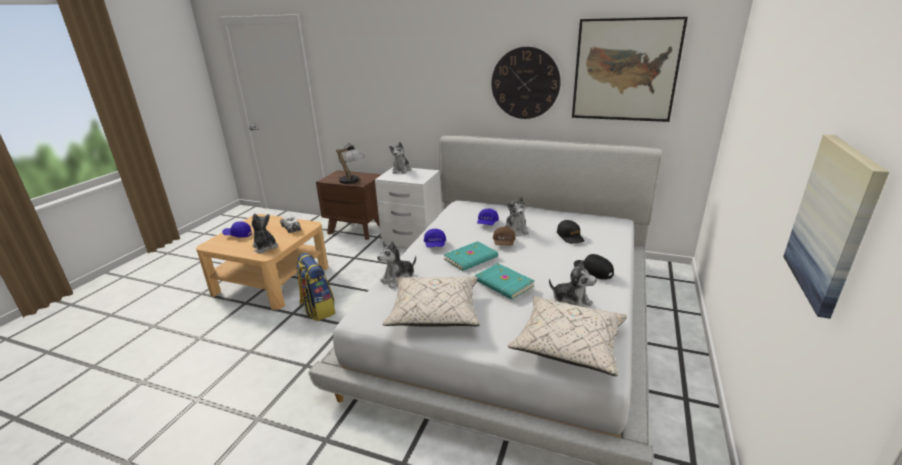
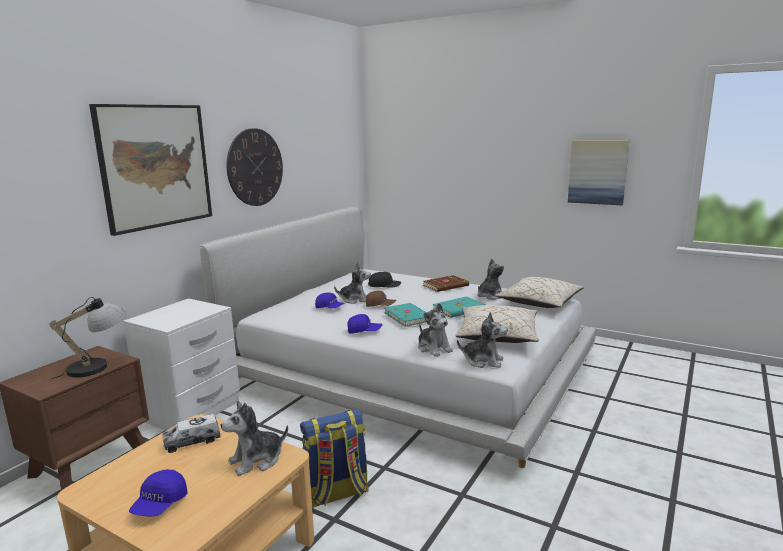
camera: 80 degrees left, 10 degrees down
(401, 170) = (154, 316): plush toy -> plush toy (483, 361)
(593, 271) = (446, 286): black cap -> brown book
(625, 70) = (317, 147): picture -> picture (155, 166)

